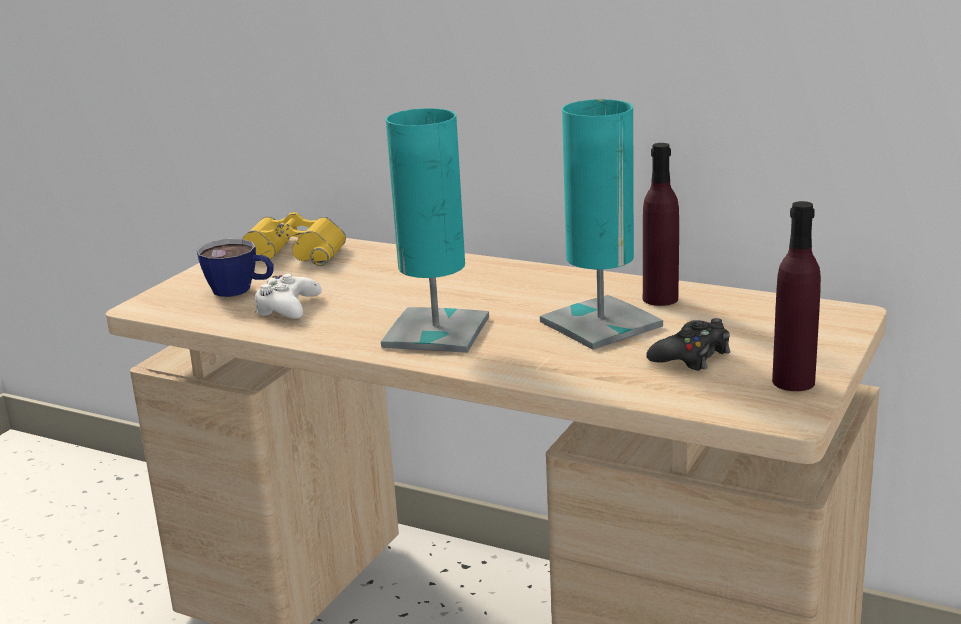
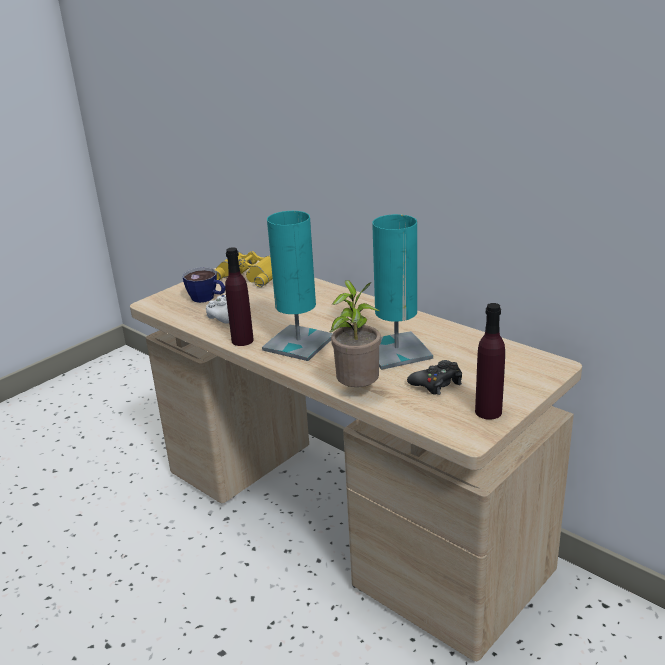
camera: 15 degrees right, 5 degrees up
(574, 380) = (358, 390): none -> potted plant
(660, 299) = (443, 337): purple bottle -> purple bottle (242, 340)

